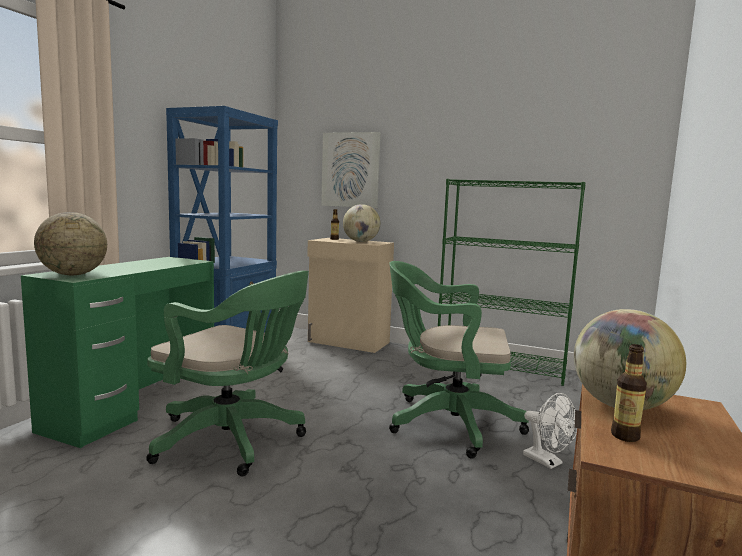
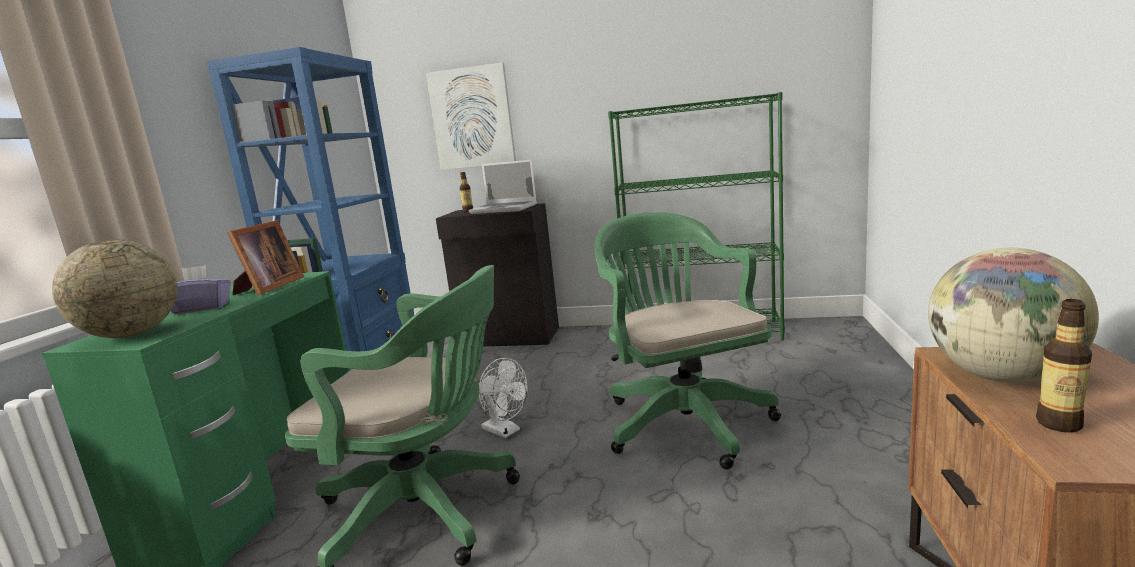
camera: 10 degrees left, 5 degrees up
(121, 268) = (202, 308): none -> purple tissue box
(168, 264) = (268, 287): none -> picture frame
(348, 342) = (509, 337): beige cabinet -> black cabinet
(361, 242) = (505, 209): globe -> laptop
(446, 423) = (682, 419): green office chair -> green office chair turned 75 degrees clockwise
(547, 462) = (825, 443): white fan -> white fan (505, 431)

